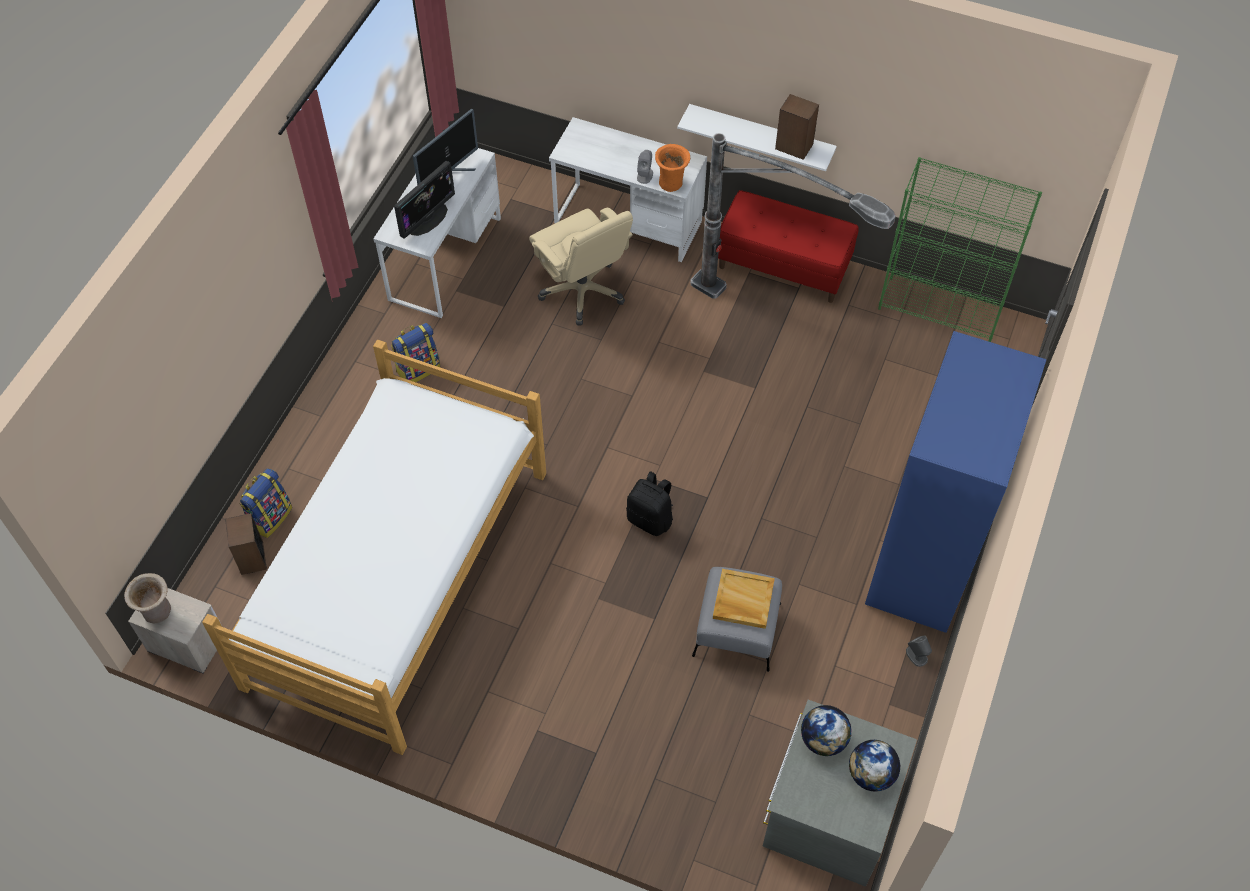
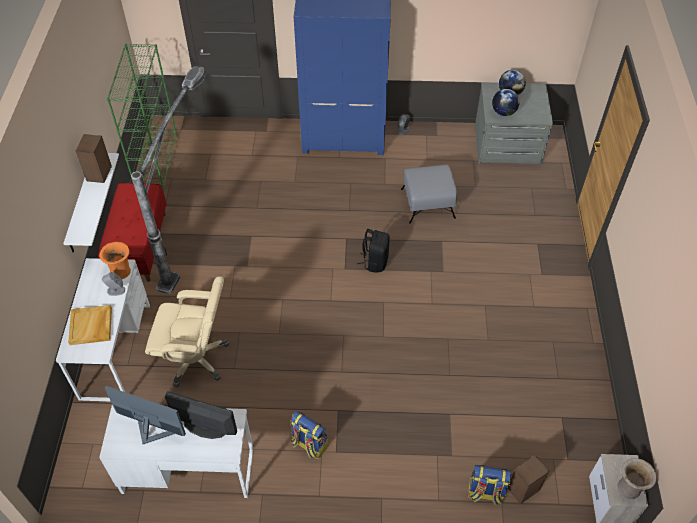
camera: 110 degrees left, 5 degrees down
(398, 577) = (487, 386): bed -> none
(583, 291) = (196, 358): beige office chair -> beige office chair turned 60 degrees clockwise
(742, 600) = (429, 177): beige tray -> beige tray (91, 326)

